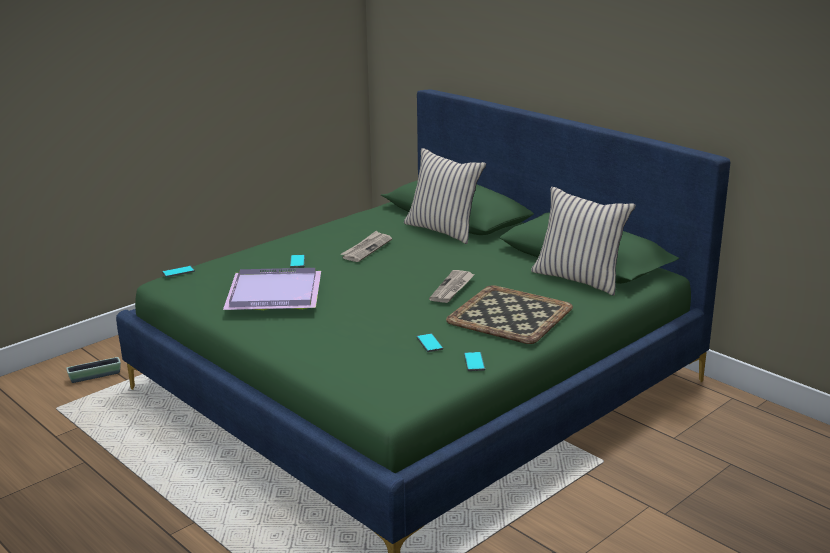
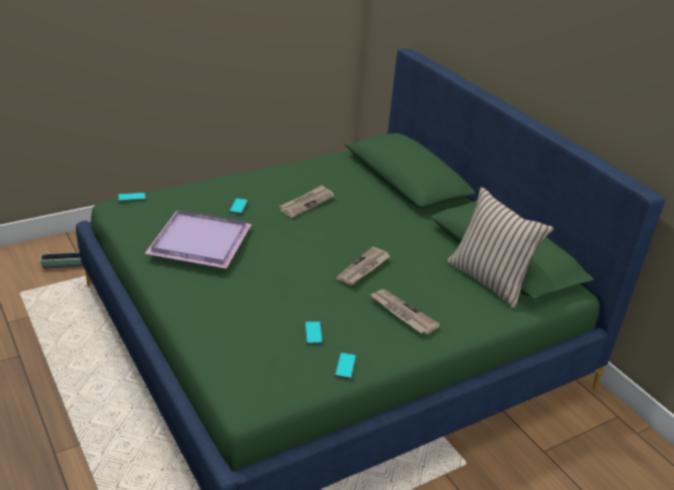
camera: 10 degrees right, 10 degrees up
(443, 230) = (387, 193): beige pillow -> none
(508, 315) = (402, 313): tray -> newspaper

